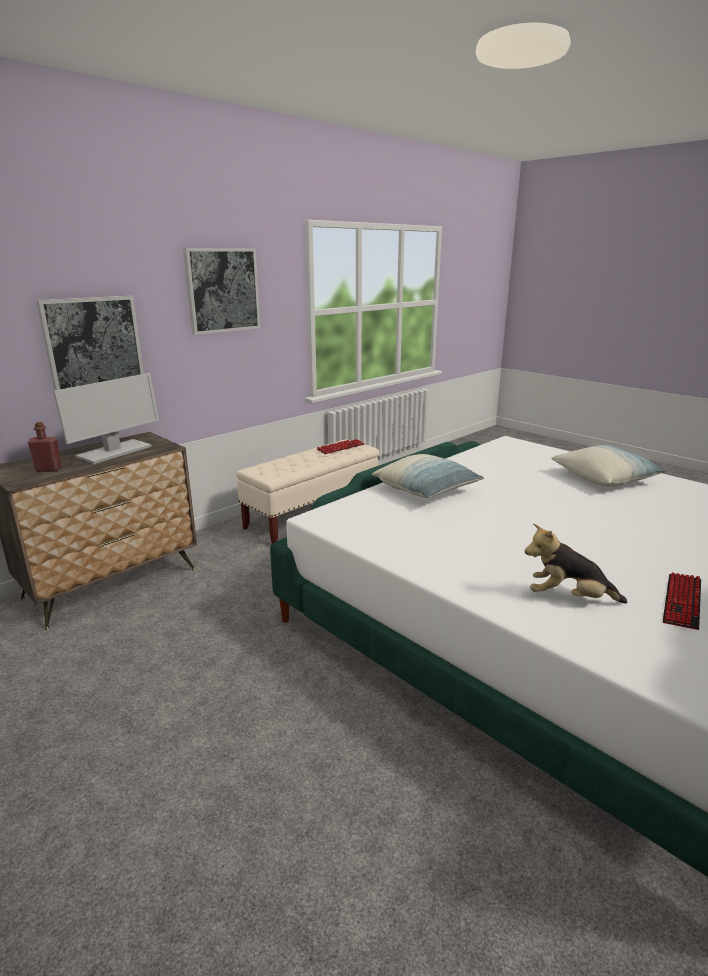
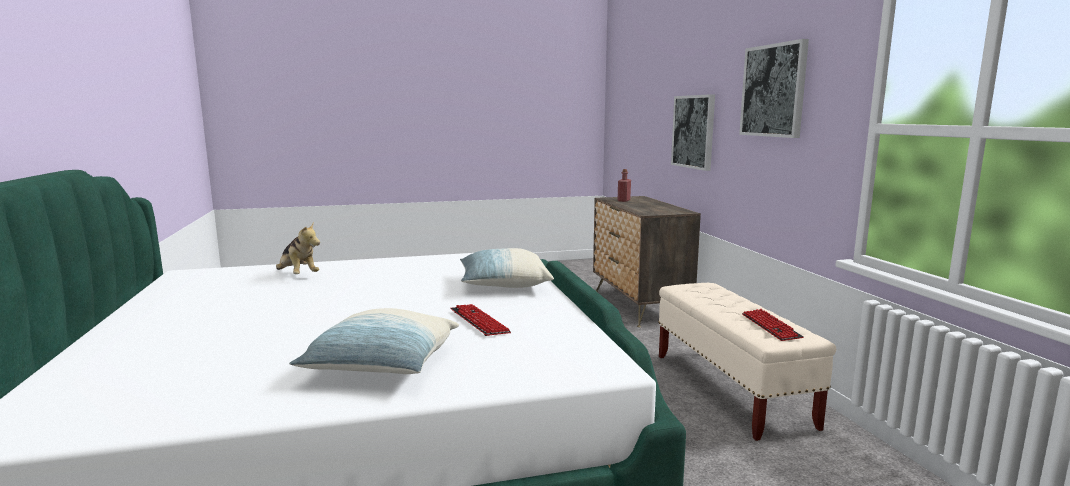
camera: 120 degrees right, 10 degrees down
(114, 452) = (647, 207): monitor -> none
(568, 598) = (297, 275): plush toy -> plush toy turned 90 degrees clockwise
(682, 601) = (222, 295): keyboard -> keyboard (479, 321)

